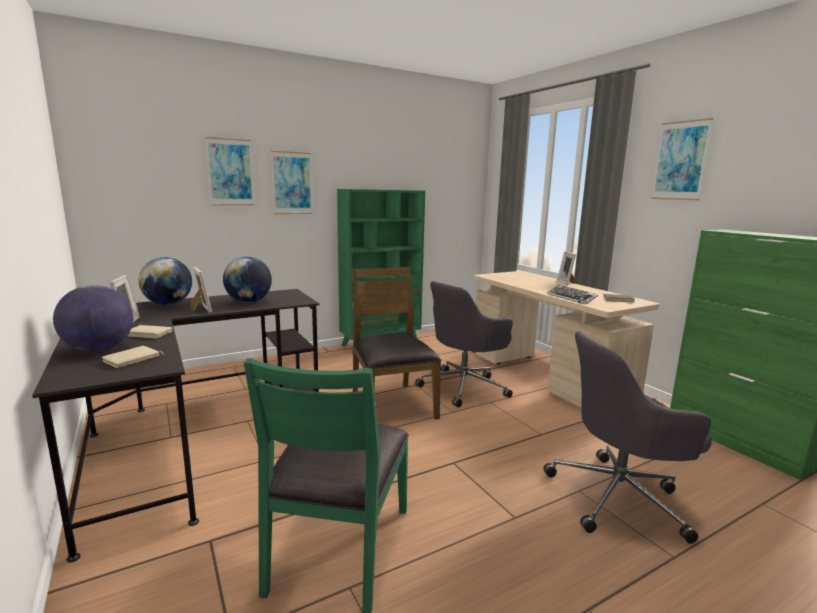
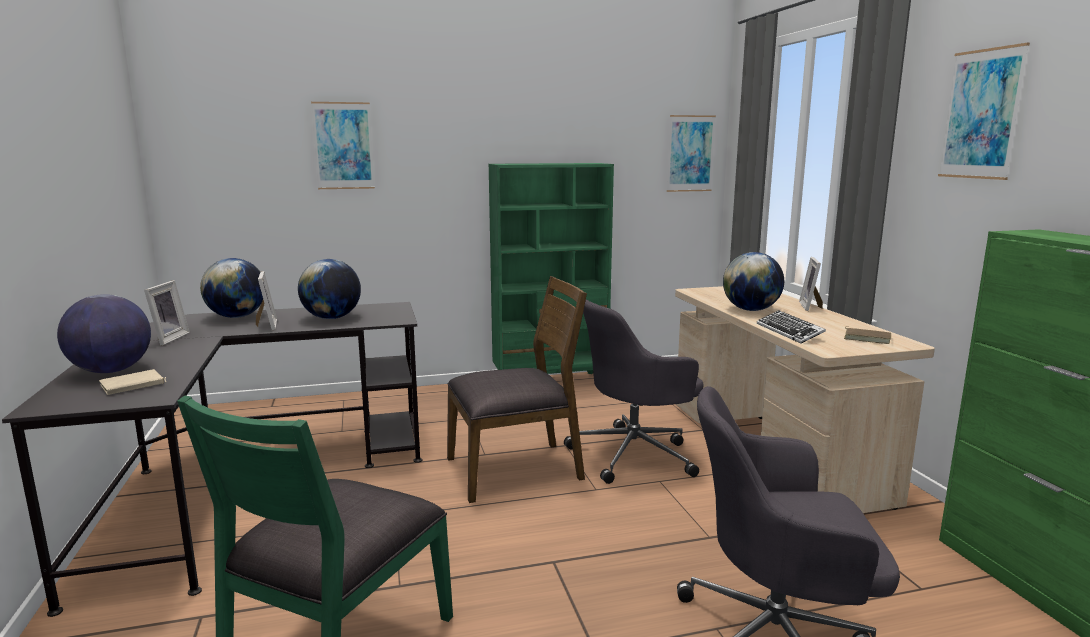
camera: 15 degrees right, 0 degrees up
(150, 333) = (181, 354): beige book -> none
(292, 183) = (426, 157): picture -> picture (690, 153)
(391, 404) = (515, 469): brown chair -> brown chair turned 75 degrees clockwise
(534, 286) = (751, 310): none -> globe

